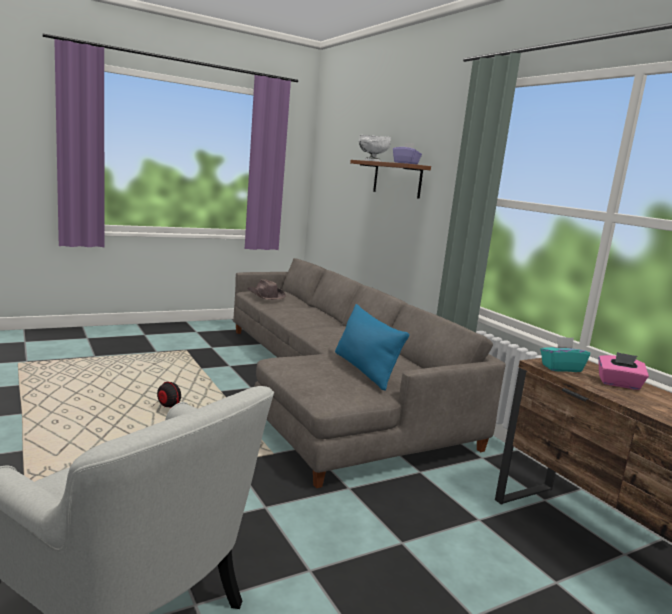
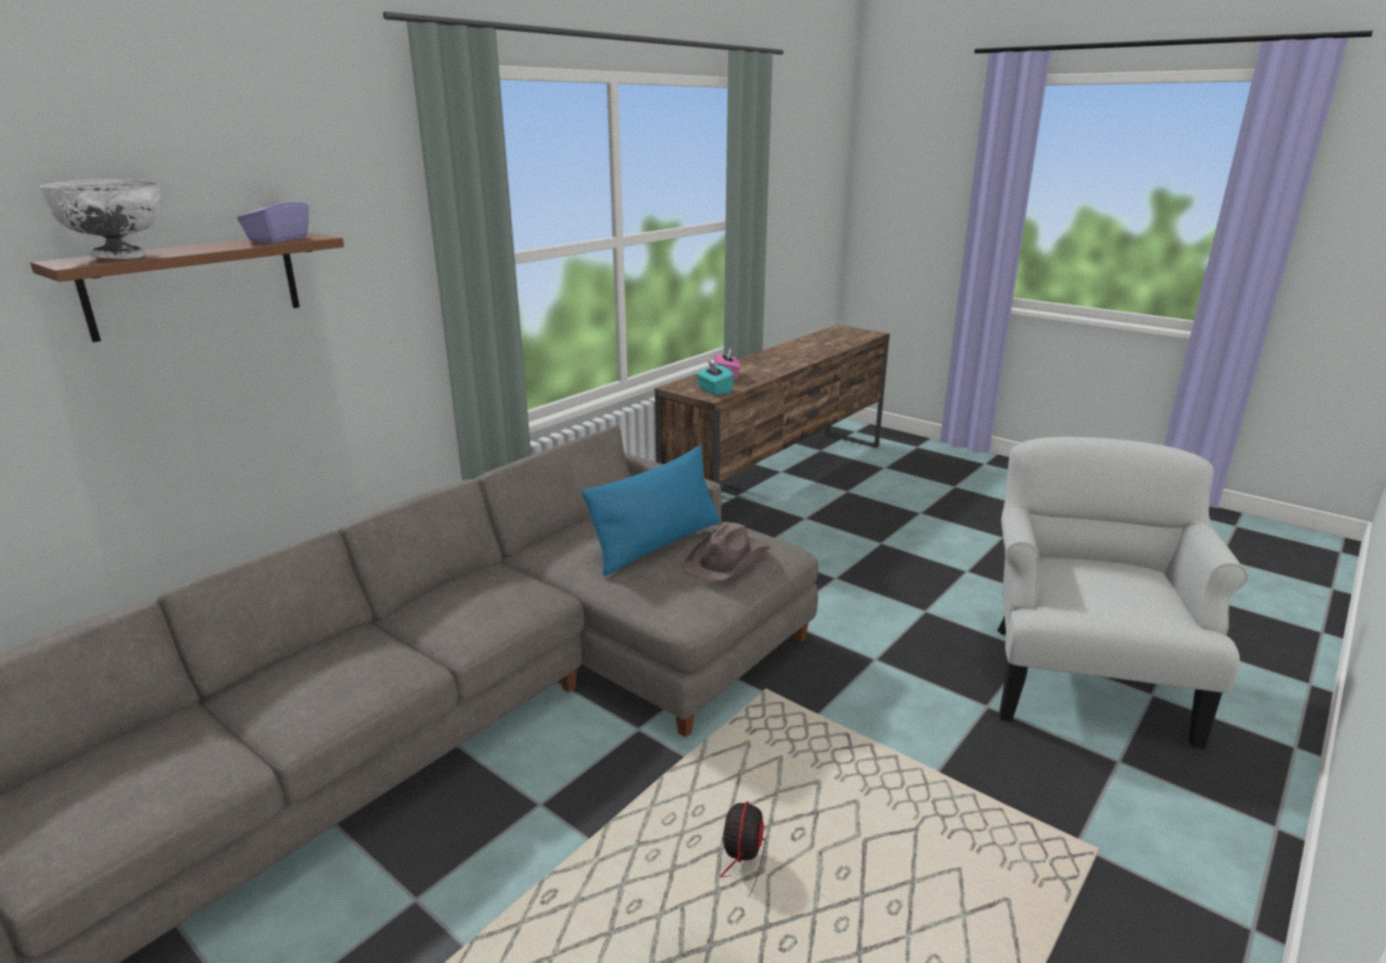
camera: 110 degrees left, 10 degrees up
(265, 295) = (153, 785): brown hat -> brown hat (727, 560)

